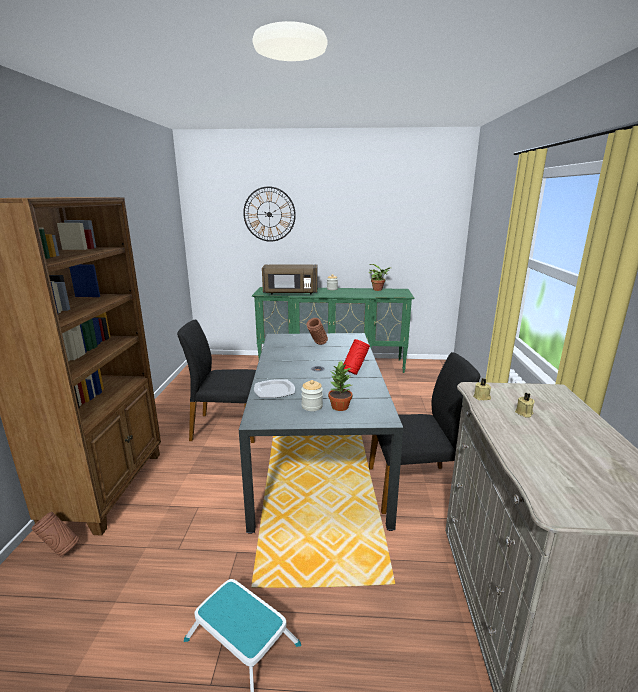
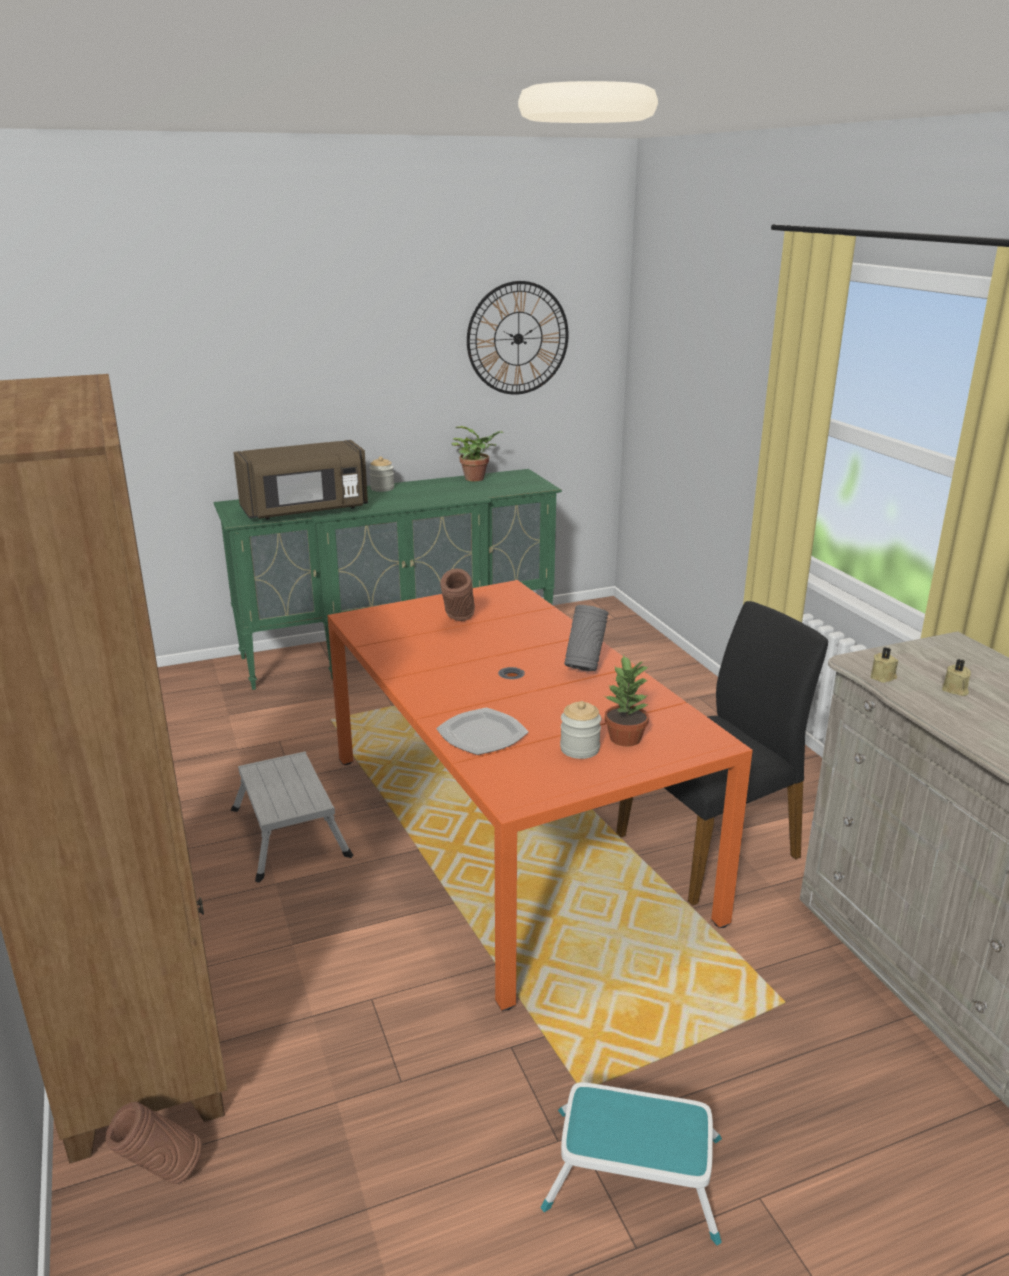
camera: 25 degrees left, 5 degrees up
(226, 427) = (289, 831): black chair -> white step ladder
(269, 214) = (222, 333): wall clock -> wall clock (518, 338)
(317, 452) = (510, 833): grey dining table -> orange dining table
(355, 373) = (584, 668): red vase -> grey vase

